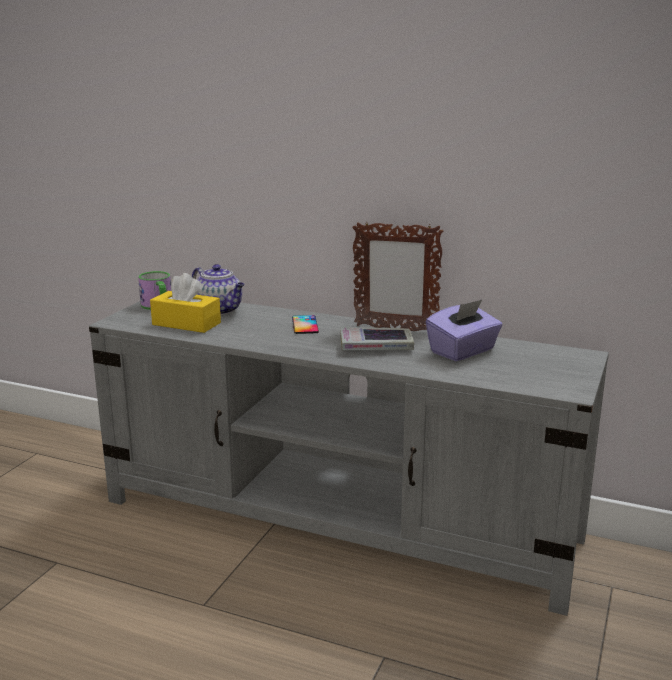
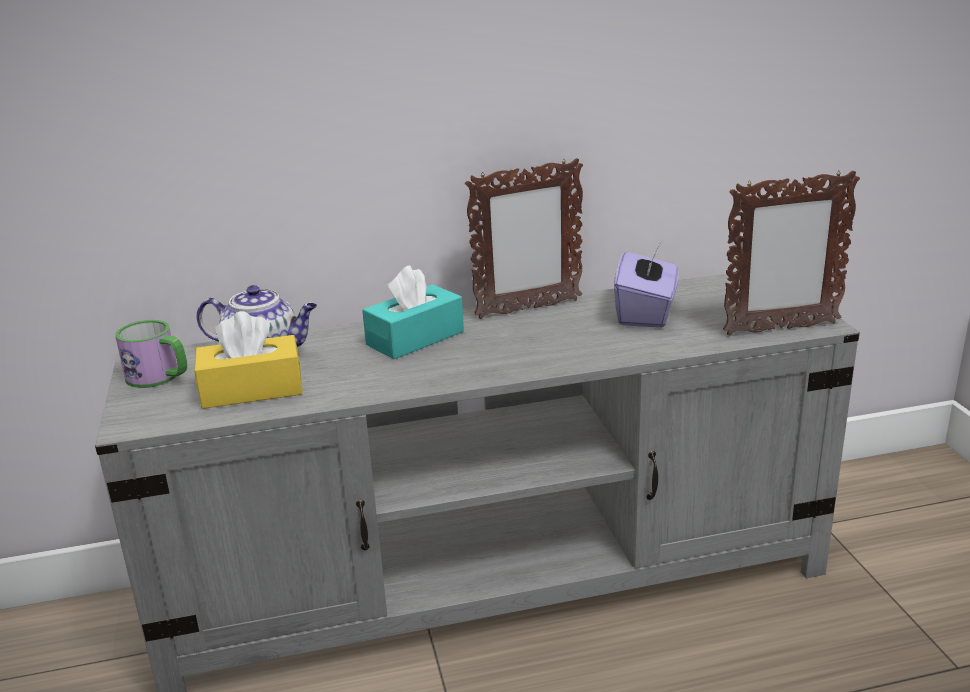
camera: 35 degrees left, 5 degrees up
(305, 325) = (415, 338): phone -> turquoise tissue box
(376, 346) = (547, 338): book -> none
(535, 386) = (780, 329): none -> picture frame

